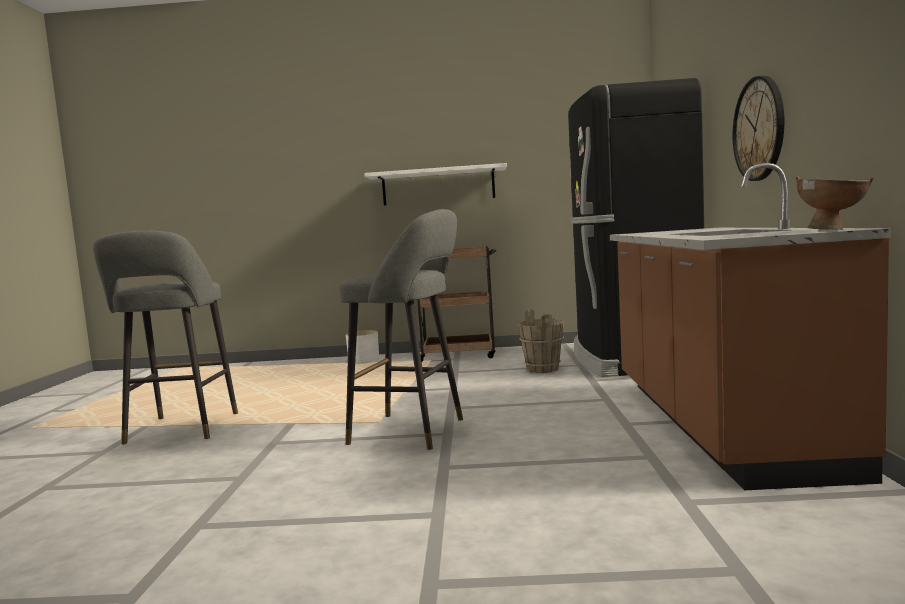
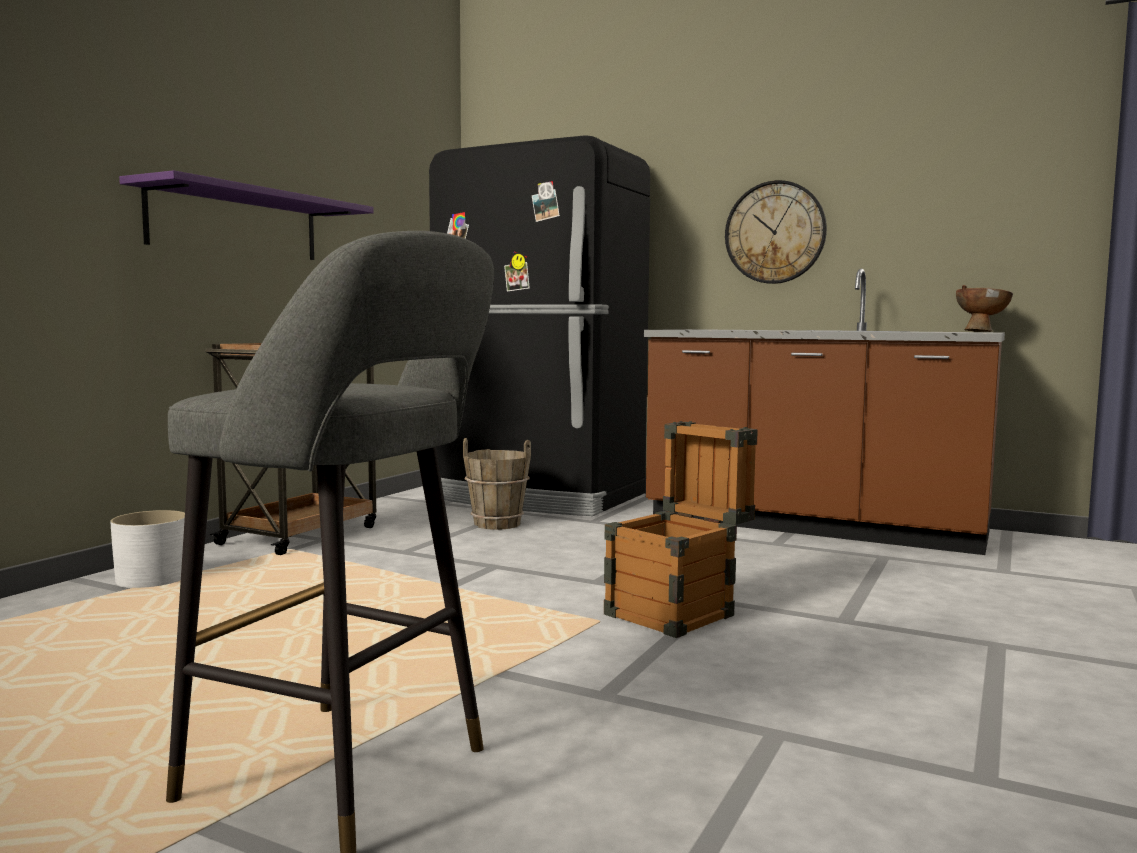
camera: 65 degrees left, 0 degrees up
(413, 431) = (680, 612): grey stool -> crate
(438, 186) = (236, 224): white shelf -> purple shelf

